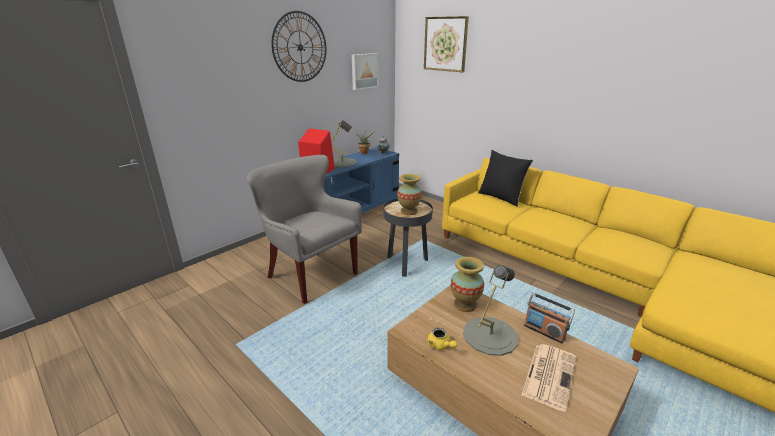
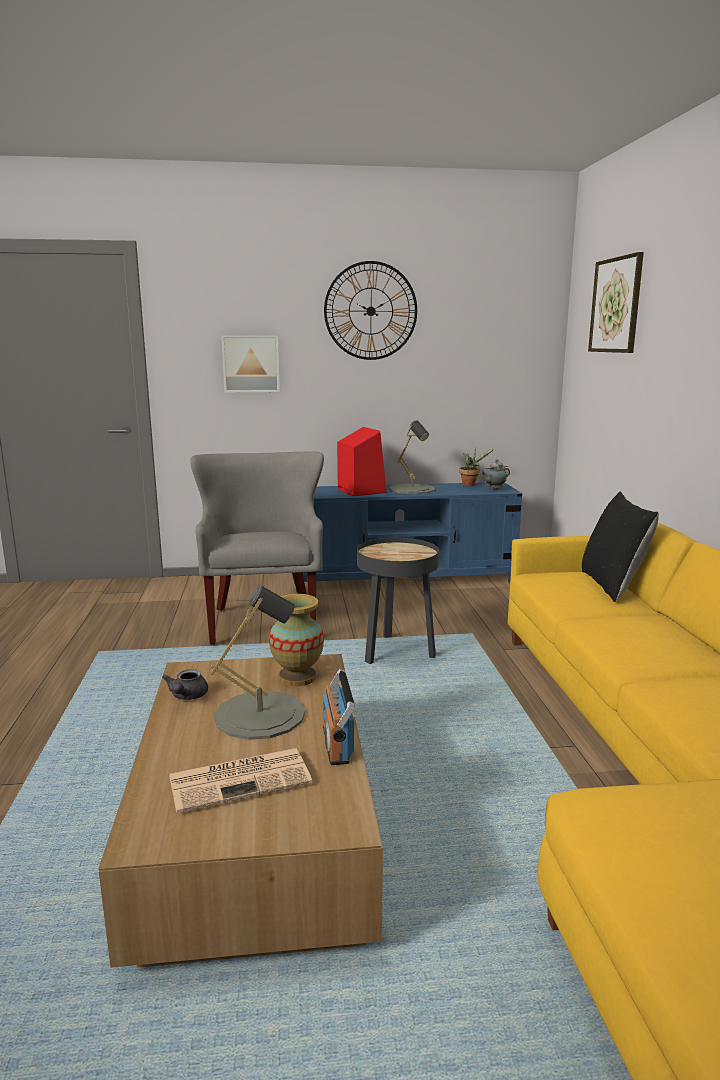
camera: 40 degrees right, 10 degrees down
(364, 71) = (491, 353): picture -> picture (251, 363)
(408, 211) = (393, 555): vase -> none
(440, 346) = (187, 696): yellow teapot -> grey teapot

